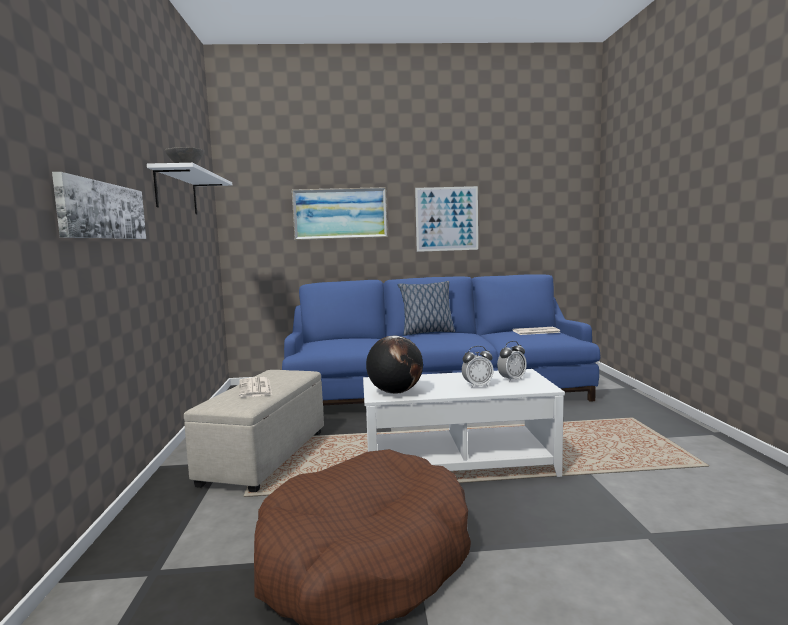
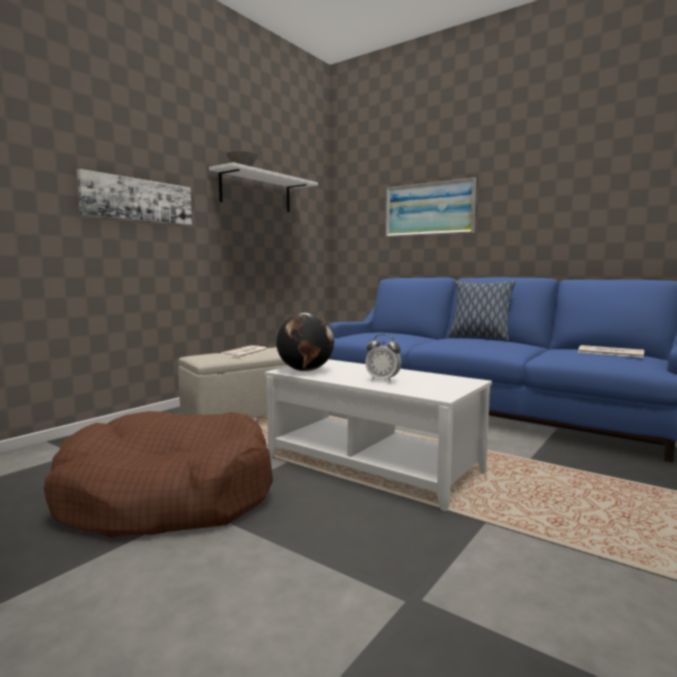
camera: 40 degrees right, 0 degrees up
(446, 219) = (545, 209): picture -> none
(511, 379) = (433, 383): alarm clock -> none

